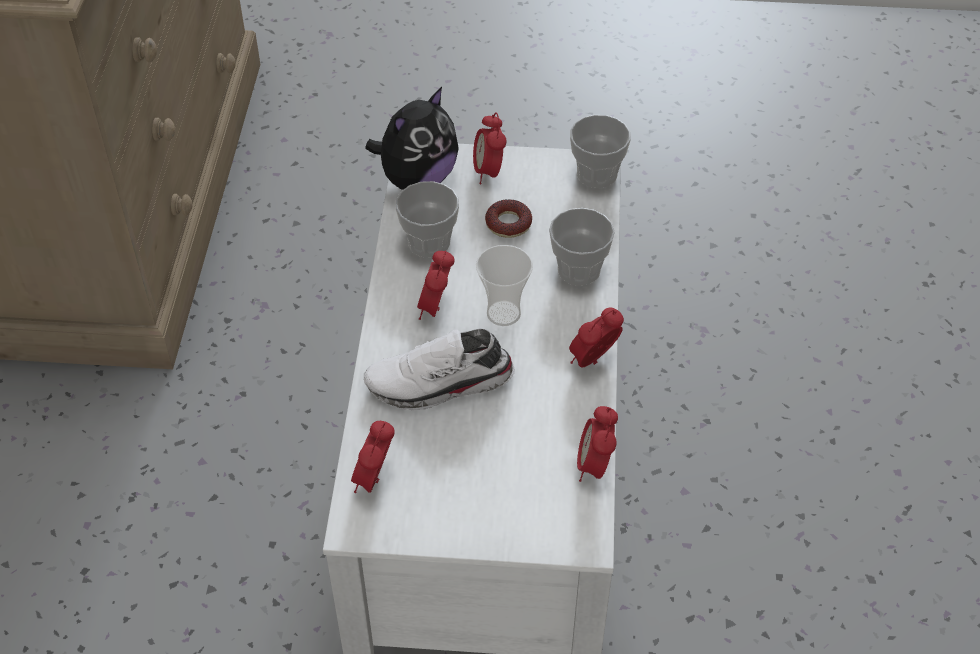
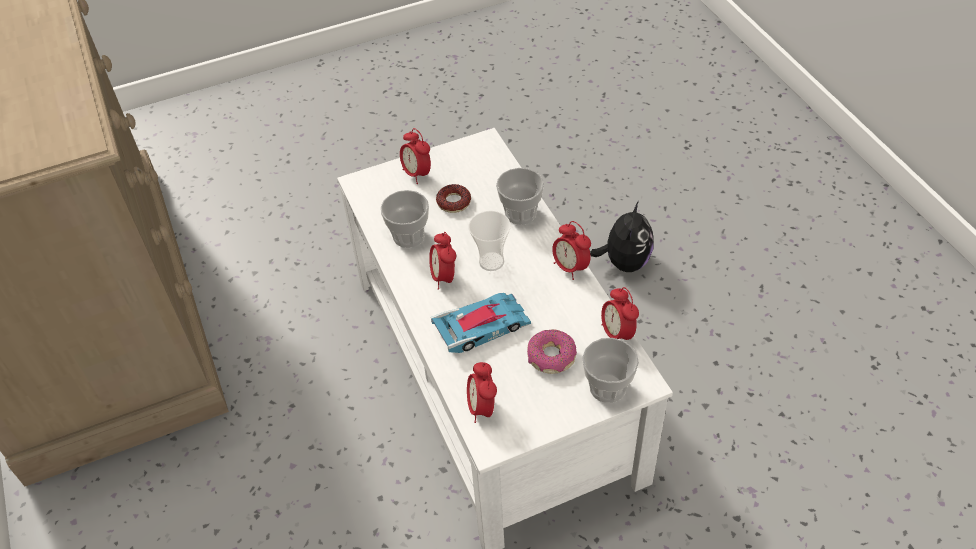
camera: 25 degrees left, 0 degrees up
(417, 179) = (371, 197): plush toy -> plush toy (624, 262)
(439, 385) = (482, 326): white shoe -> toy car
(495, 458) = (551, 357): none -> donut
(593, 361) = (570, 267): alarm clock -> alarm clock turned 60 degrees counterclockwise
(597, 174) = (489, 147): cup -> cup (607, 387)

